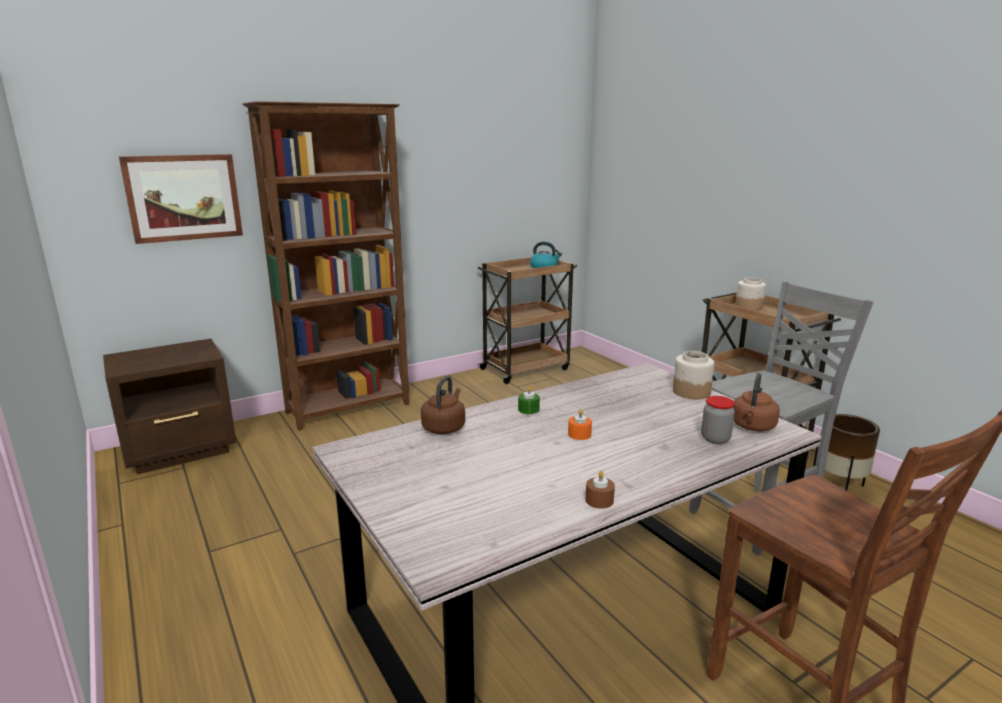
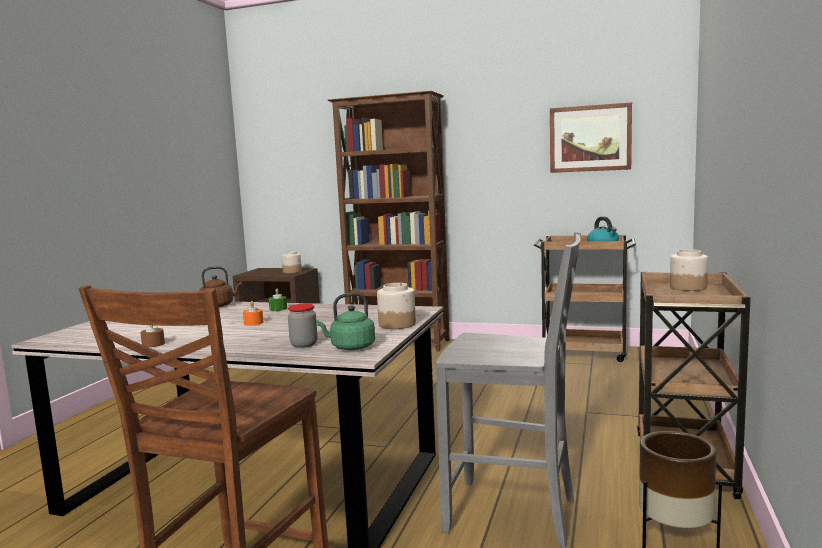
camera: 50 degrees right, 10 degrees down
(183, 197) = (310, 169): picture -> picture (590, 138)
(194, 351) = (292, 272): none -> jar
(752, 427) = (350, 347): brown kettle -> green kettle

